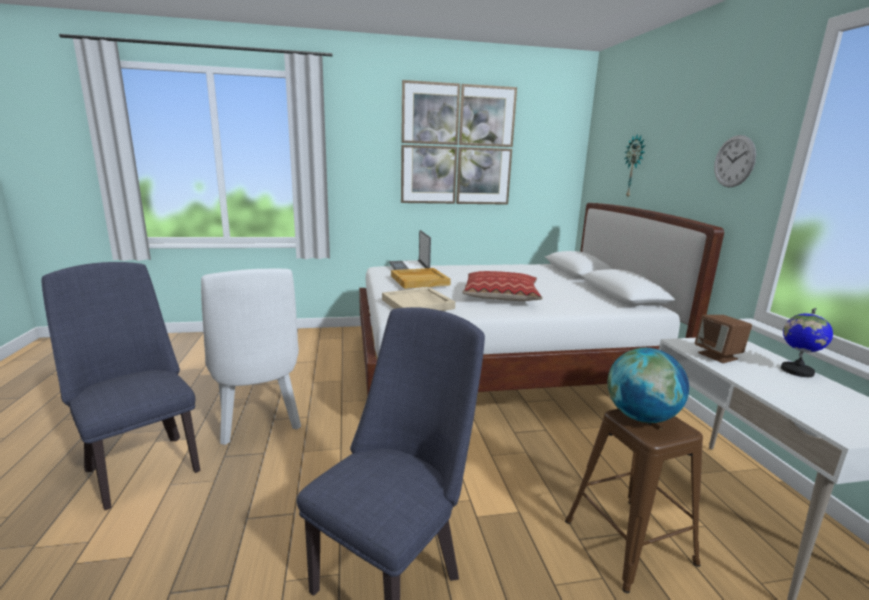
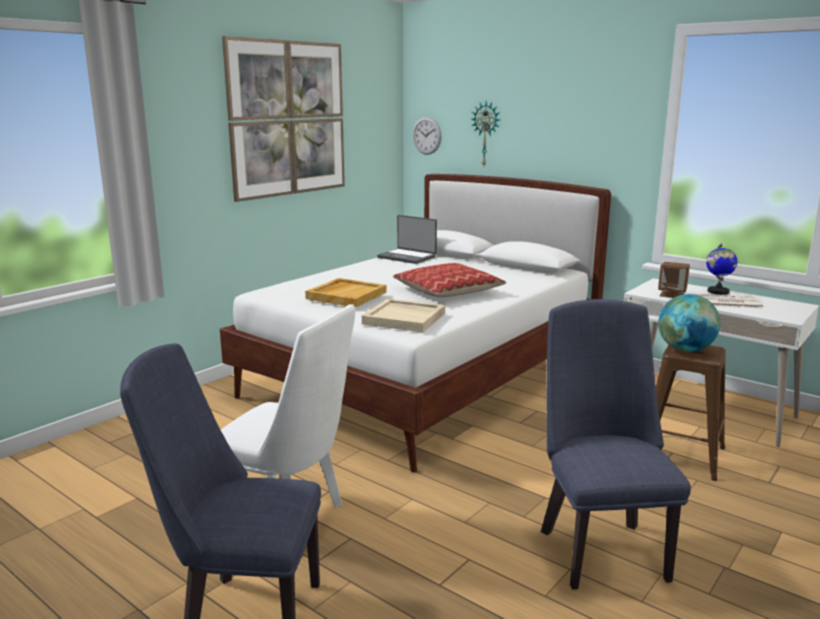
camera: 40 degrees left, 0 degrees up
(410, 268) = (297, 285): laptop -> laptop (407, 257)
(734, 161) = (609, 131): wall clock -> wall clock (426, 136)
(782, 385) = (728, 302): none -> newspaper

